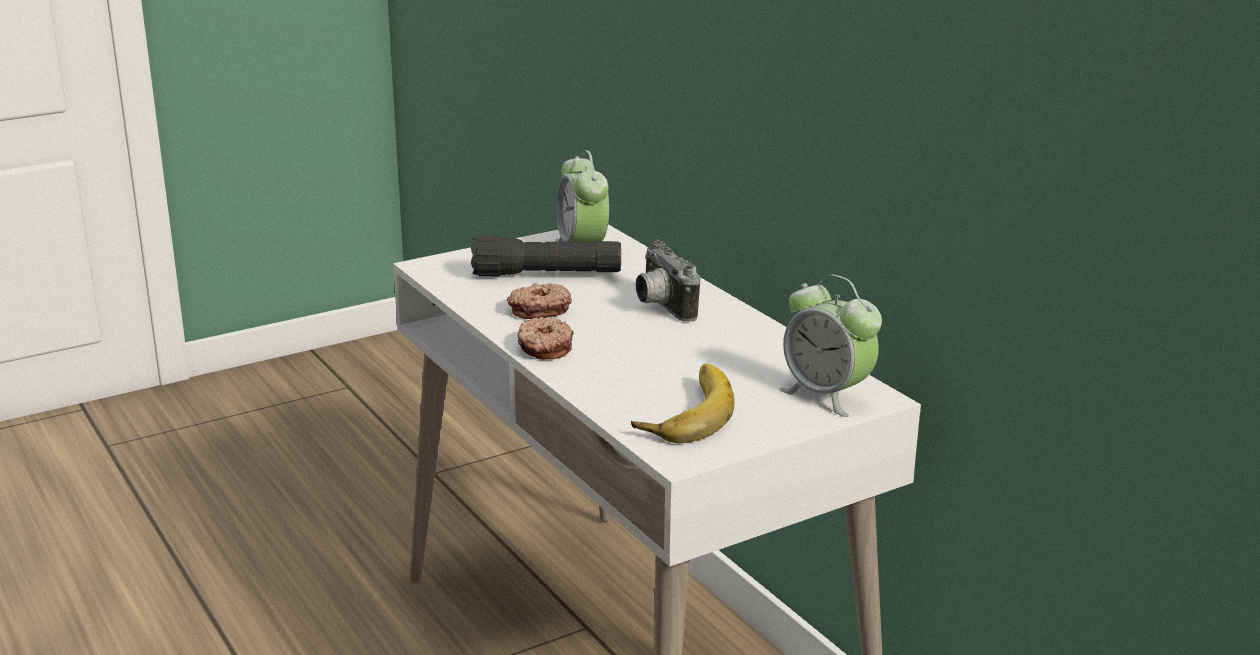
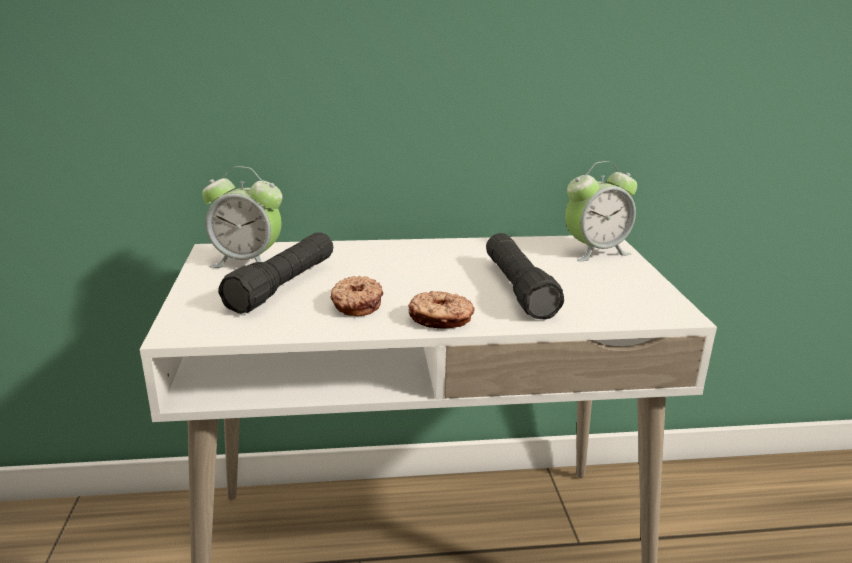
camera: 65 degrees left, 0 degrees up
(656, 369) = (518, 289): none -> black flashlight
(660, 306) = (400, 262): camera -> none
(684, 412) = (600, 296): banana -> none

